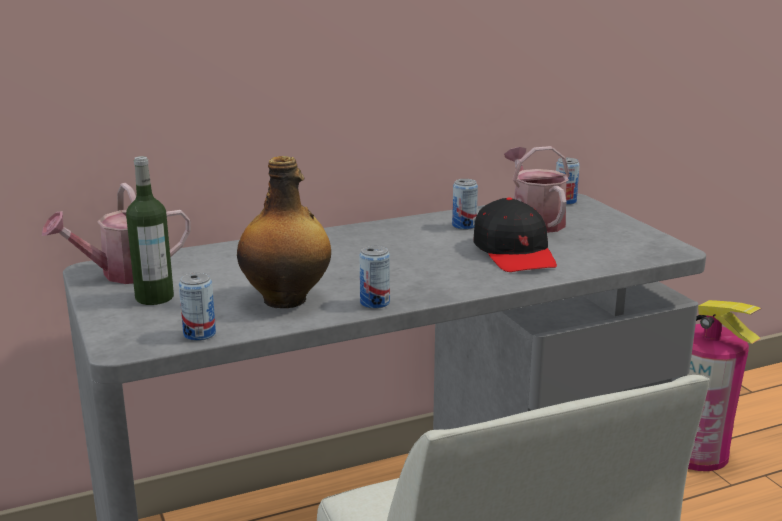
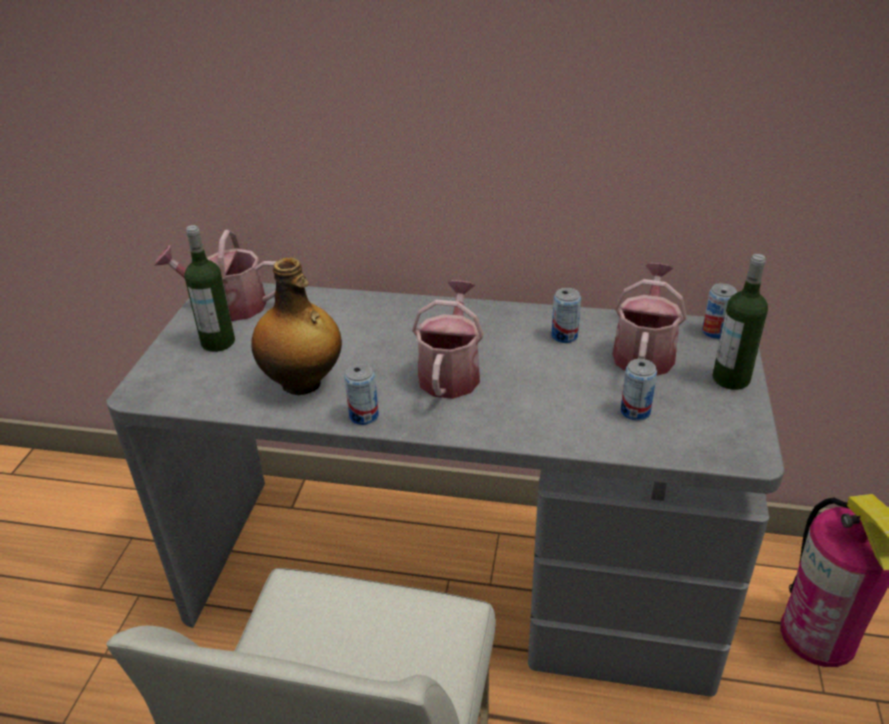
camera: 35 degrees right, 15 degrees up
(199, 334) = (200, 400): can -> can (635, 411)
(407, 263) = (450, 372): none -> watering can
(514, 253) = (567, 394): black cap -> none
(610, 220) = (731, 379): none -> bottle

